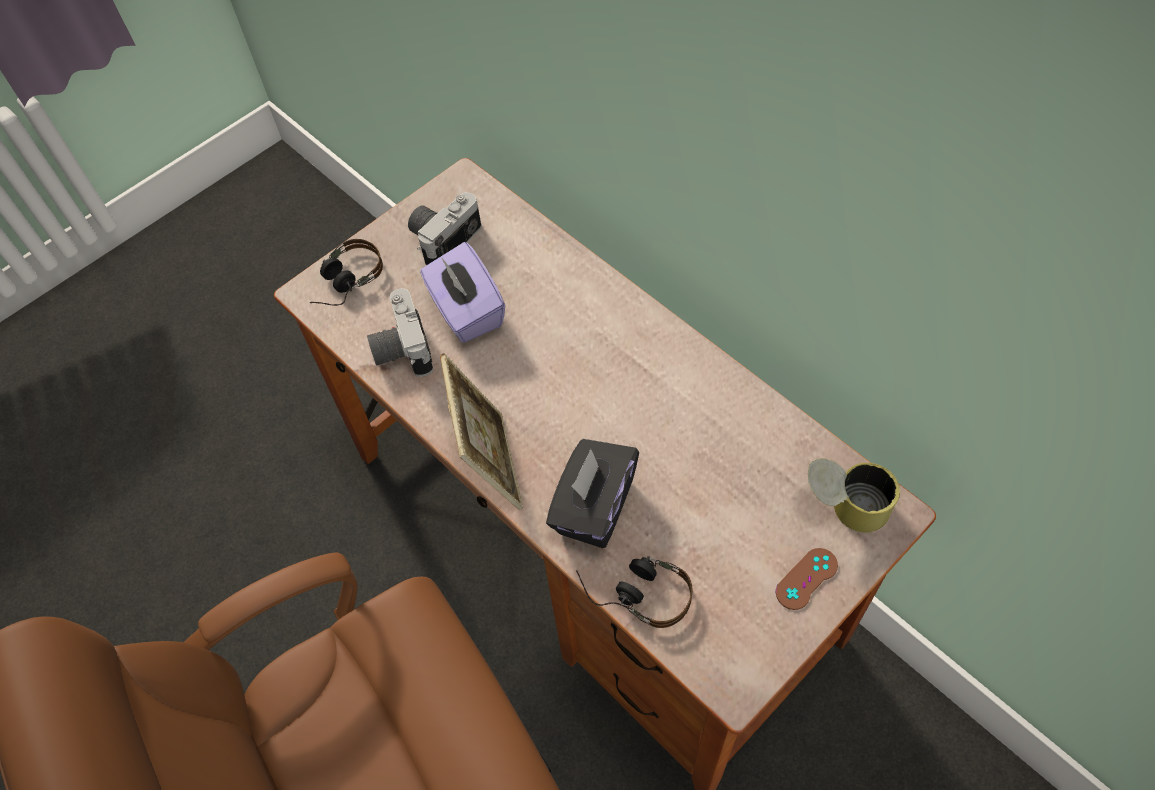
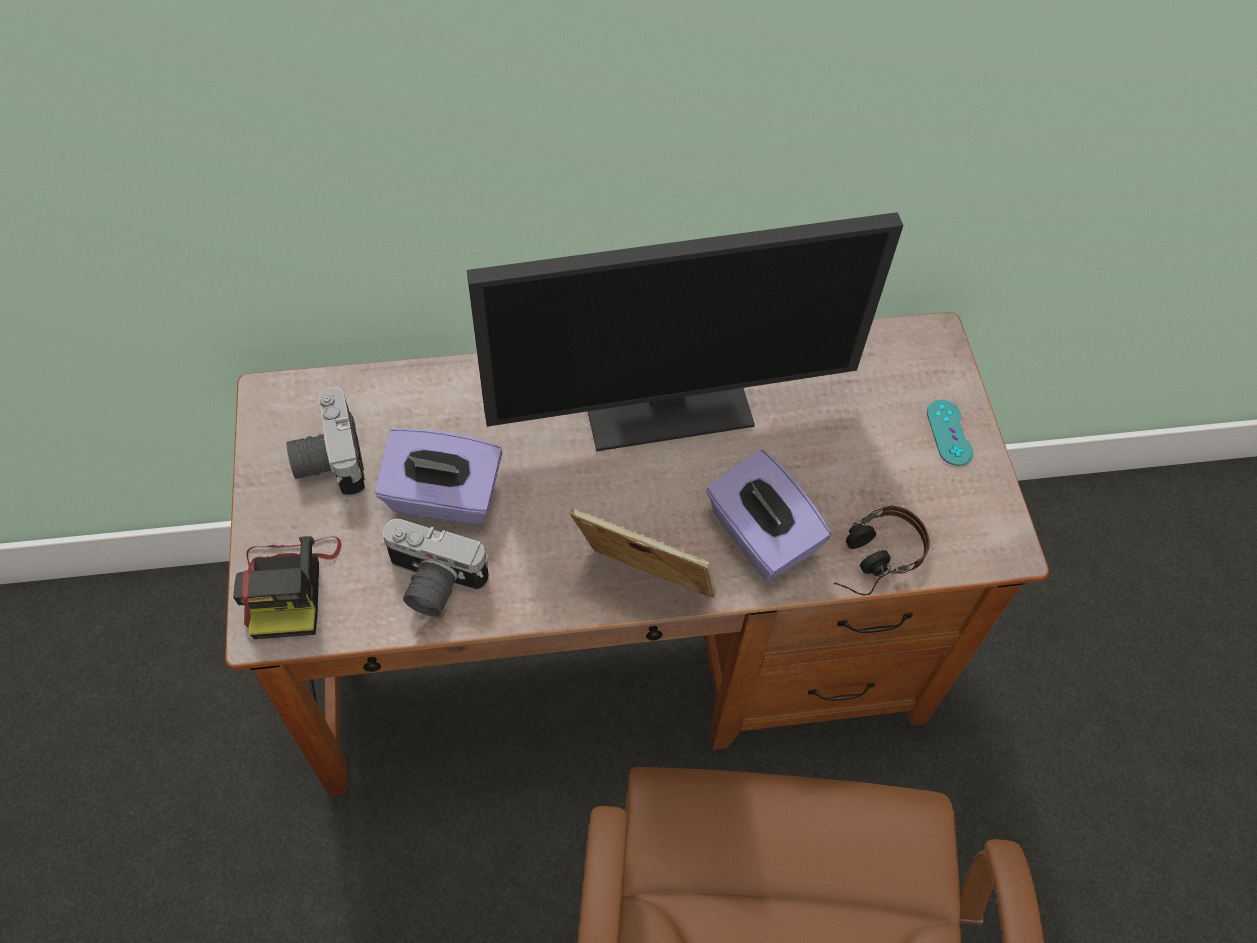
camera: 60 degrees left, 0 degrees up
(344, 283) = (290, 586): headphones -> camera
(593, 507) = (760, 536): black tissue box -> purple tissue box
(658, 376) = (667, 398): none -> monitor
(806, 579) = (949, 433): brown game controller -> turquoise game controller
(844, 506) = (904, 362): can -> none

